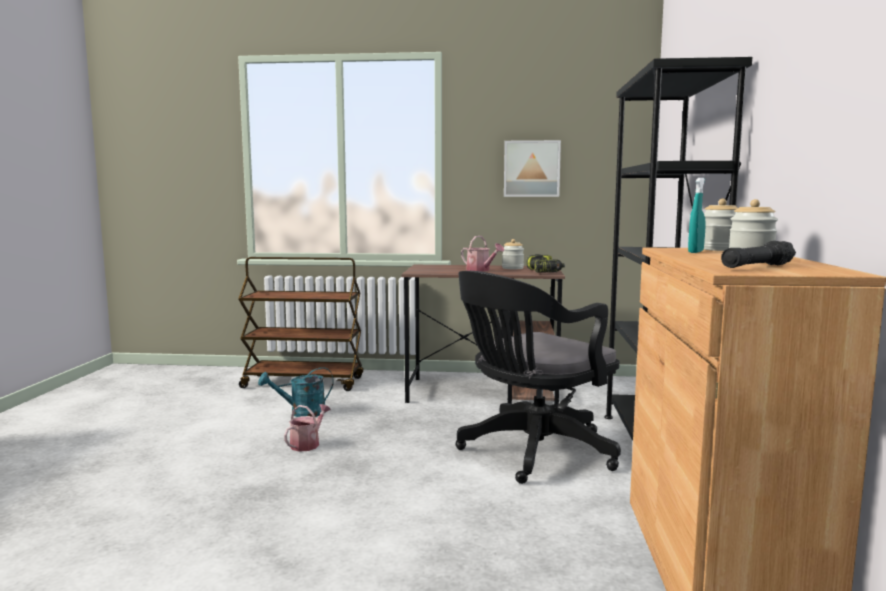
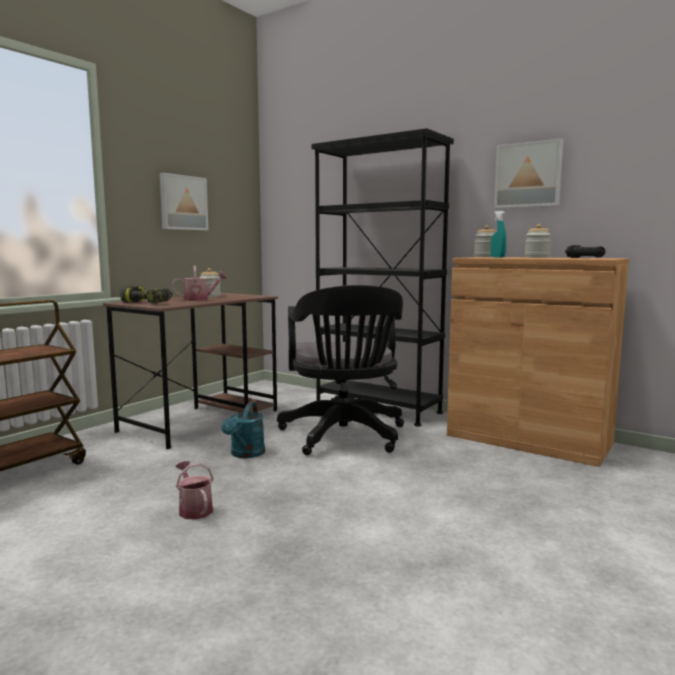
camera: 60 degrees left, 0 degrees up
(301, 413) = (97, 497): turquoise watering can -> turquoise watering can (245, 454)
(545, 272) = (249, 295): power drill -> power drill (148, 303)
(807, 108) = (528, 175): none -> picture

